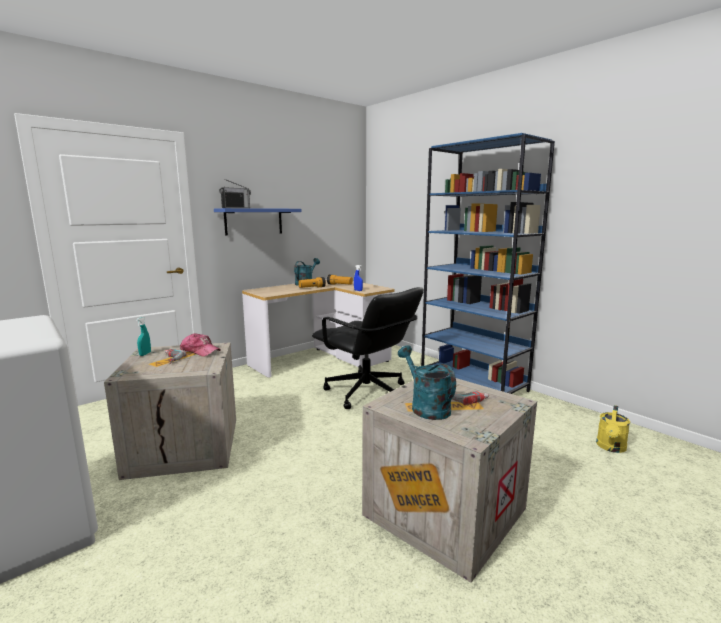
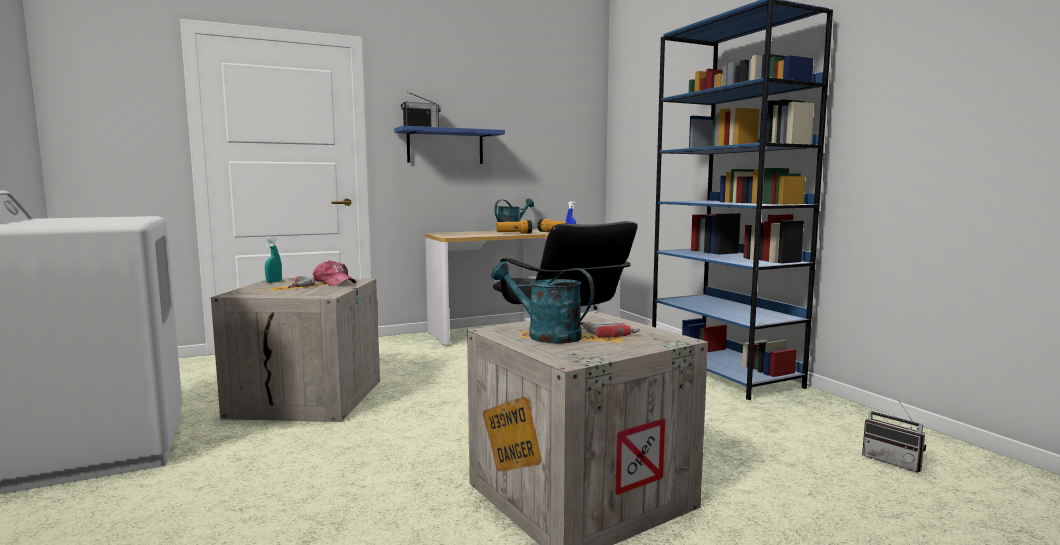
camera: 15 degrees right, 5 degrees down
(426, 407) = (545, 335): turquoise watering can -> turquoise watering can turned 45 degrees counterclockwise
(611, 448) = (894, 461): yellow watering can -> radio

